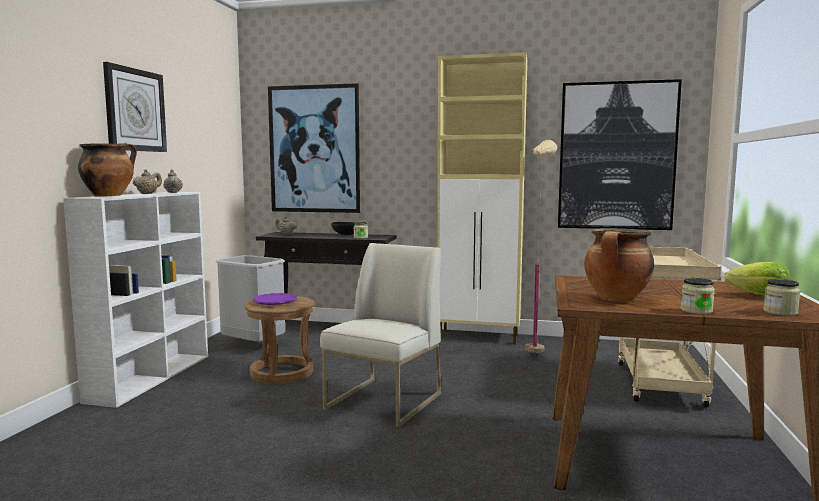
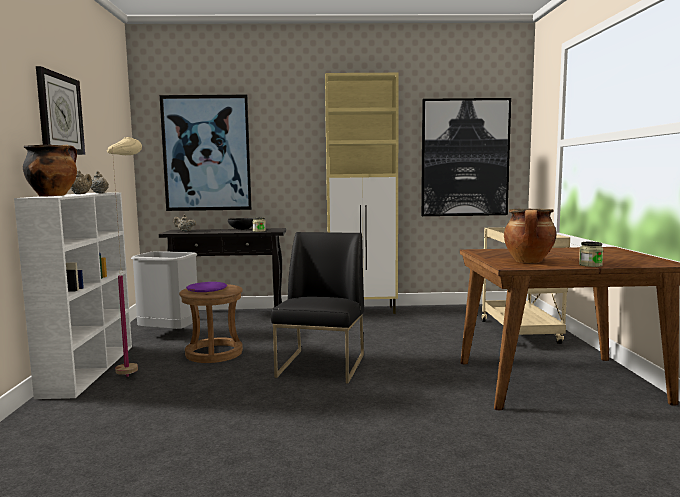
camera: 15 degrees left, 0 degrees up
(384, 402) = (322, 366): white chair -> black chair
(537, 350) = (415, 316): beige floor lamp -> beige floor lamp (136, 370)
(759, 295) = (614, 254): lettuce -> none
(780, 312) = (641, 262): jar -> none

